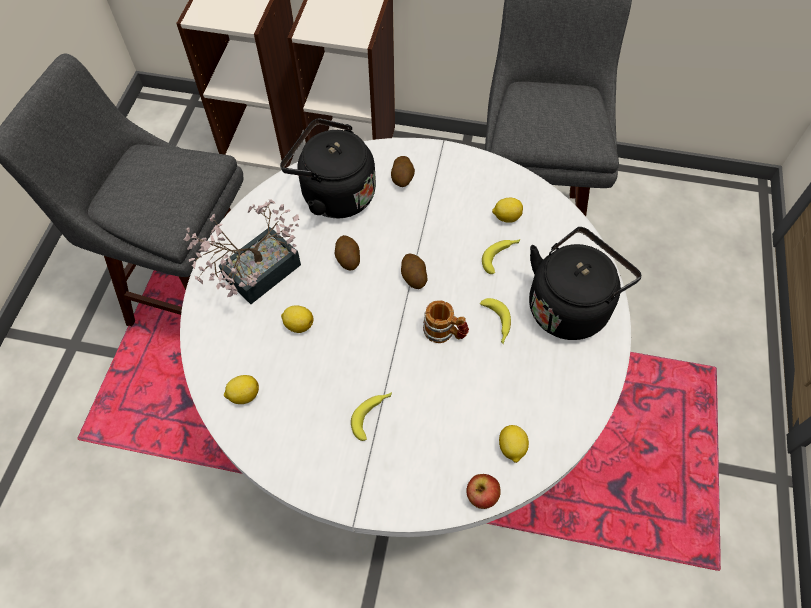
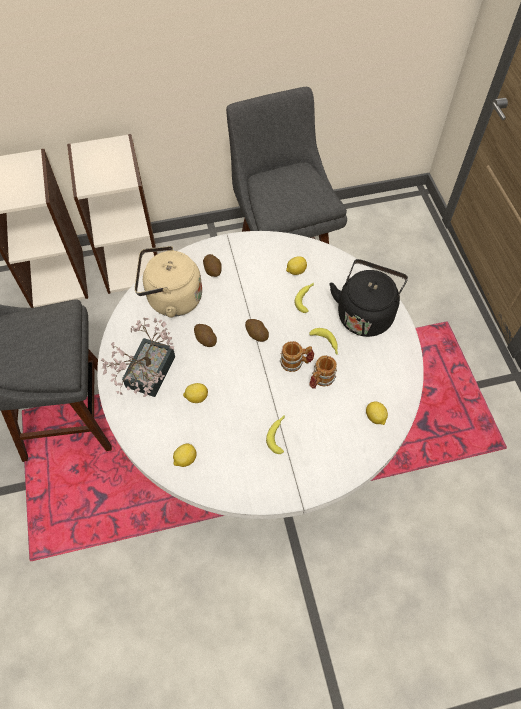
camera: 25 degrees left, 0 degrees up
(334, 194) = (171, 299): black kettle -> beige kettle
(464, 368) = (320, 380): none -> mug
(481, 496) = (372, 455): apple -> none

